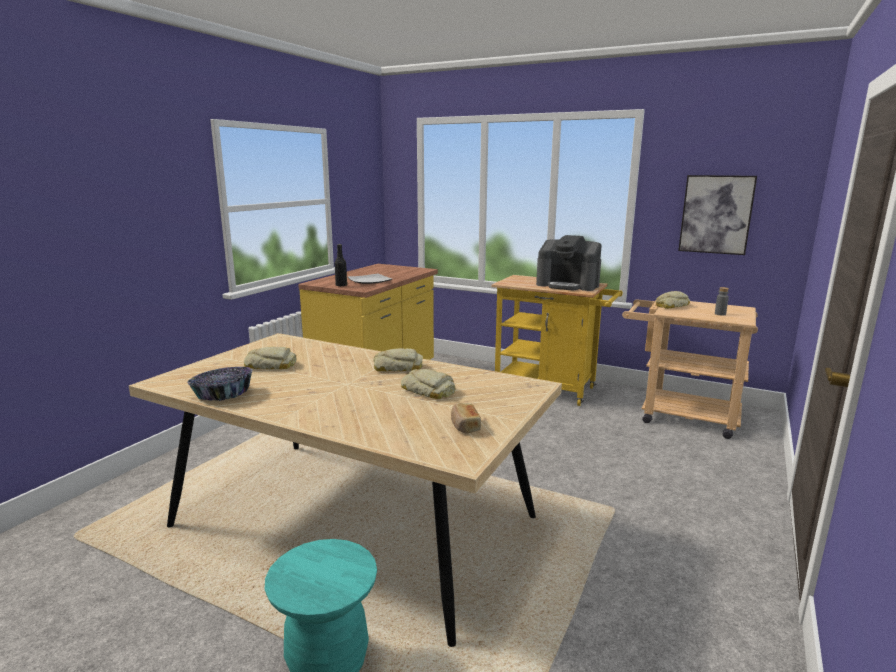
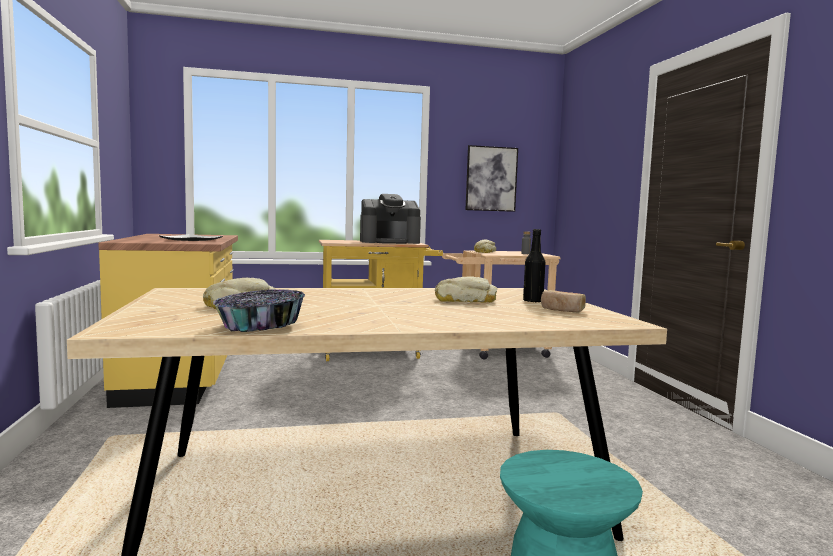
camera: 40 degrees left, 10 degrees down
(341, 285) = (168, 242): black bottle -> black bottle (533, 301)
(398, 367) = (387, 293): bread -> none

